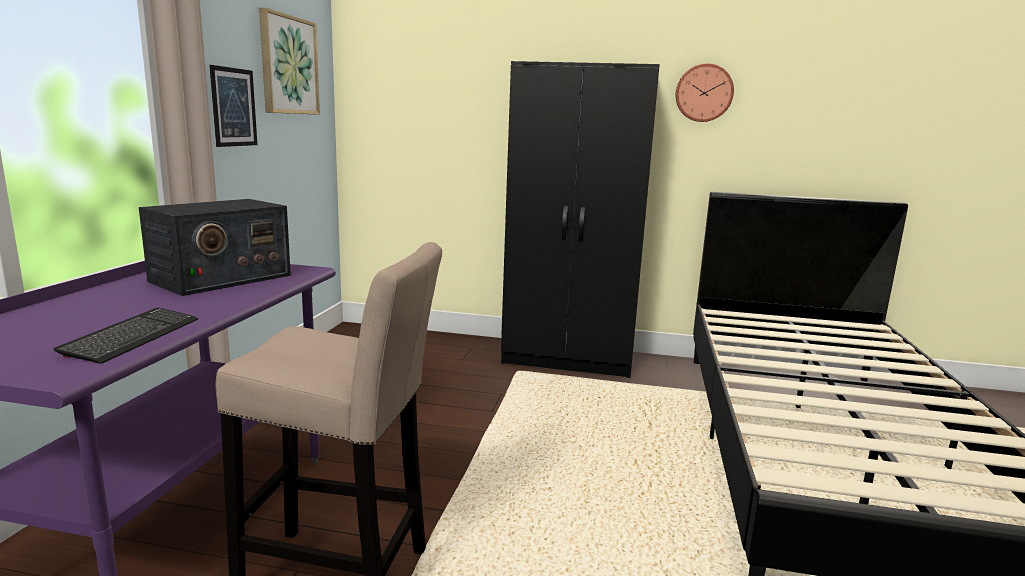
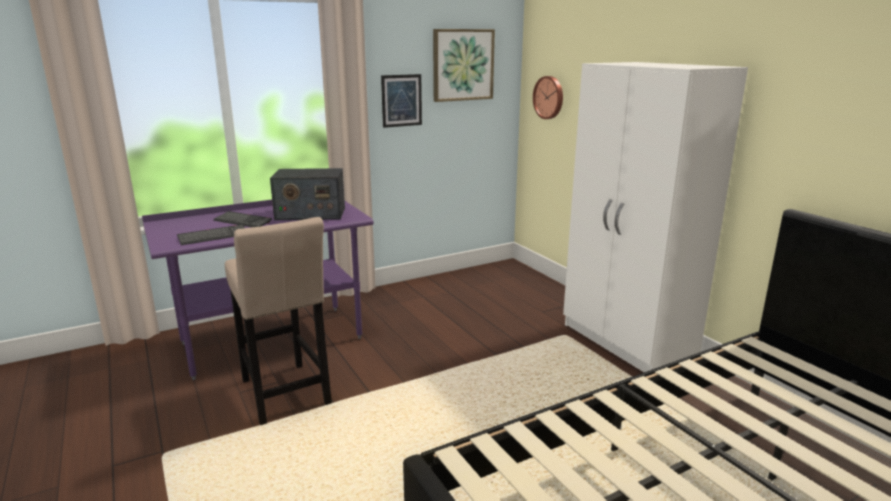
camera: 50 degrees right, 5 degrees up
(122, 308) = (242, 221): none -> keyboard
(569, 359) = (627, 342): black wardrobe -> white wardrobe
(703, 93) = (798, 93): wall clock -> wall clock (549, 97)

